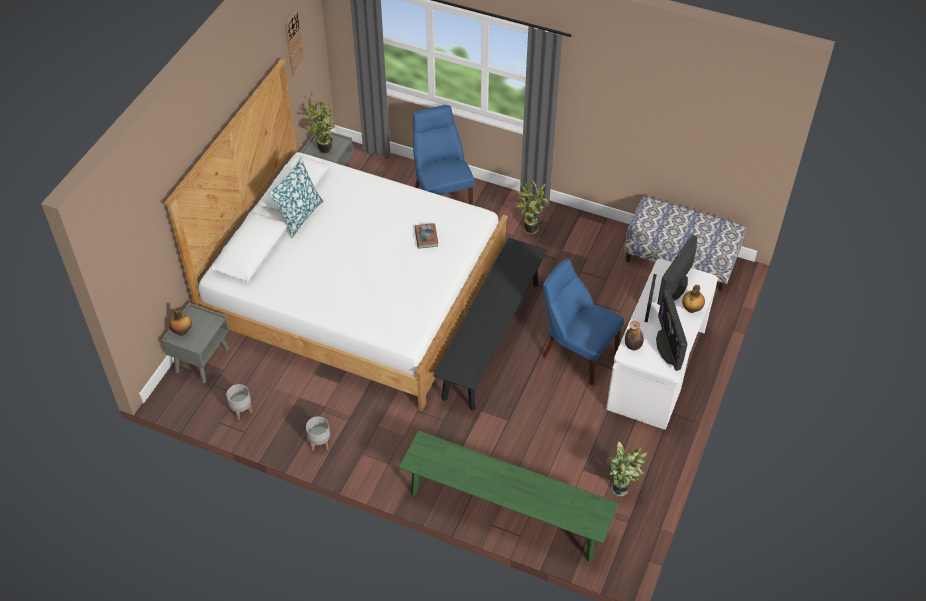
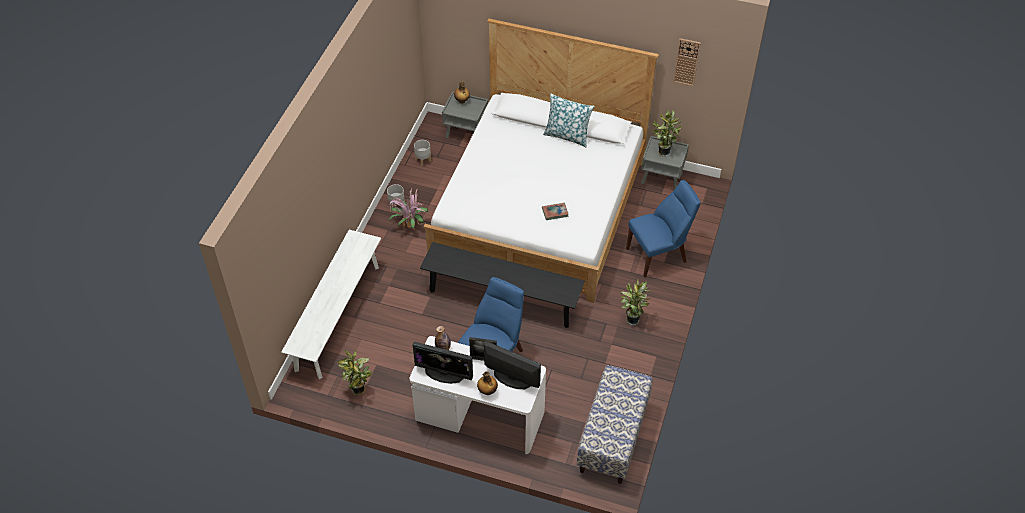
camera: 85 degrees right, 0 degrees up
(359, 430) = (409, 226): none -> potted plant
(506, 512) = (337, 317): green bench -> white bench
(669, 346) = (444, 373): monitor -> monitor turned 150 degrees counterclockwise

